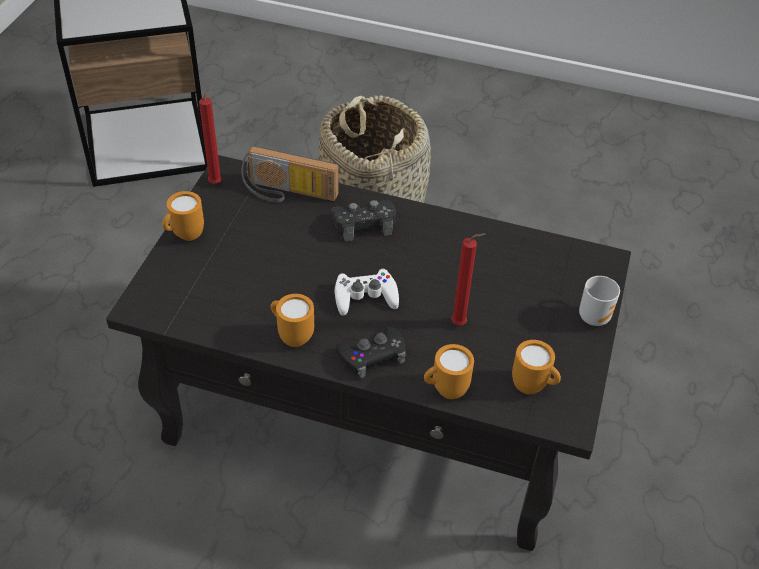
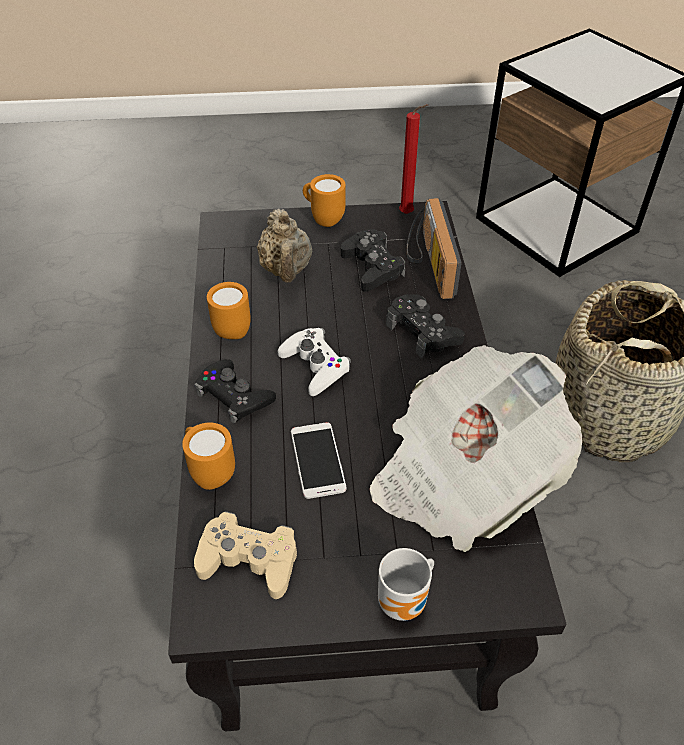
camera: 70 degrees right, 0 degrees up
(239, 281) = (286, 271): none -> beige teapot
(271, 226) = (372, 267): none -> black game controller
(461, 324) = (317, 460): red candle -> phone
(508, 253) = (463, 475): none -> newspaper
(533, 387) = (249, 560): orange mug -> beige game controller

